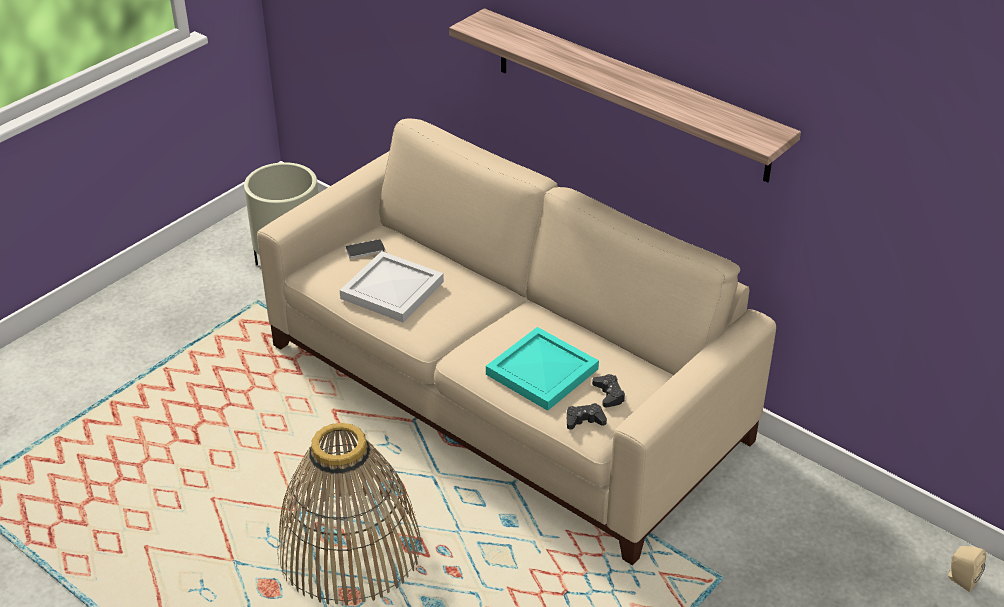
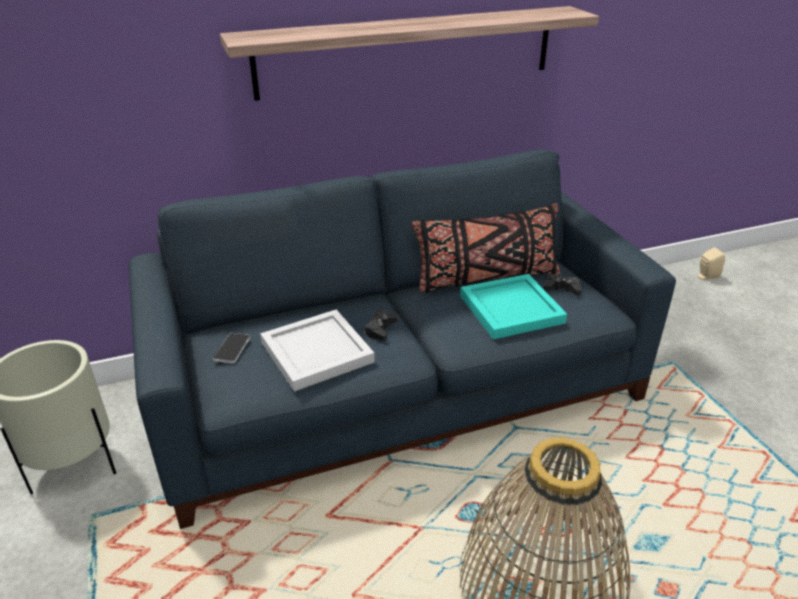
camera: 60 degrees left, 5 degrees down
(504, 393) = (400, 390): beige sofa -> blue sofa
(584, 420) = (589, 310): black game controller -> black game controller (380, 329)
(591, 343) = (486, 278): none -> black pillow

